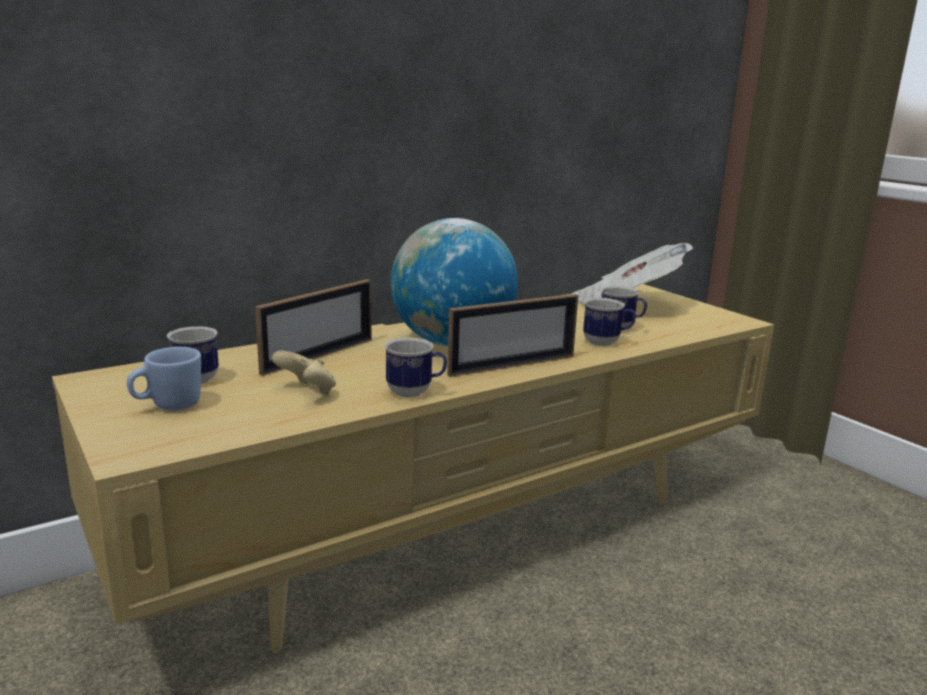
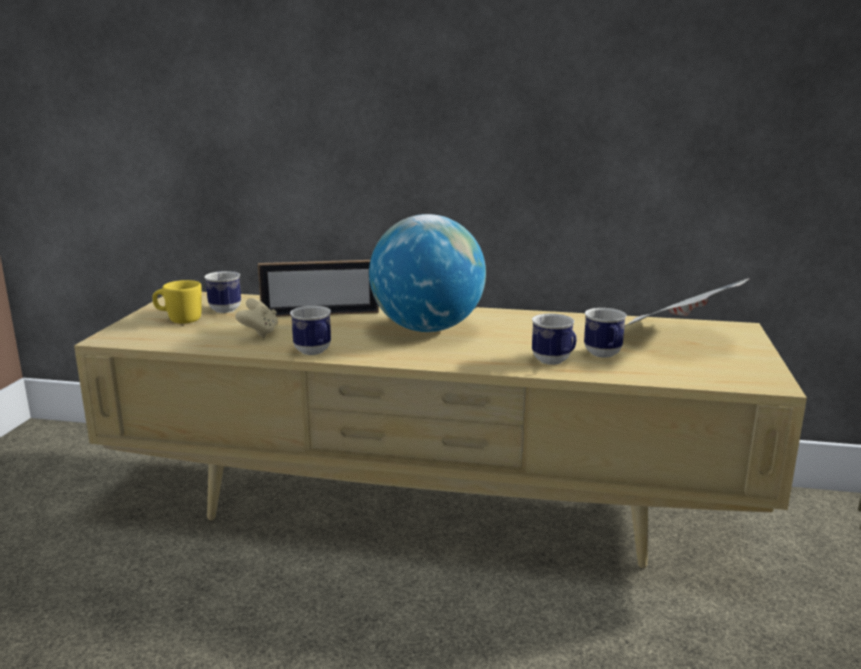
camera: 45 degrees right, 0 degrees up
(168, 406) = (179, 320): blue mug -> yellow mug
(512, 365) = (427, 355): picture frame -> none

